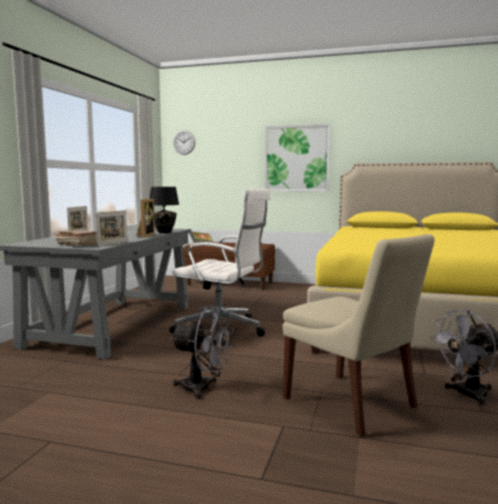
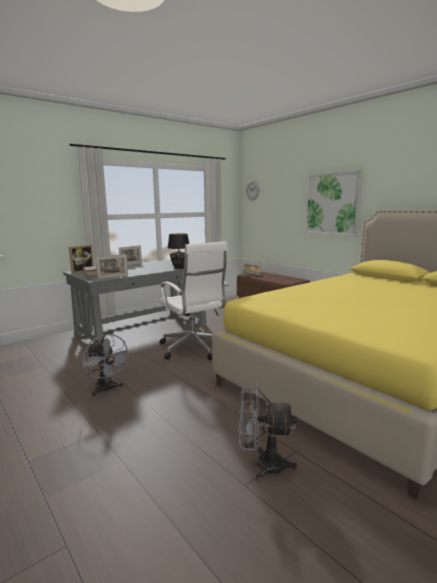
camera: 35 degrees right, 5 degrees up
(144, 235) = (156, 270): picture frame -> picture frame (81, 271)
(352, 404) = (164, 436): beige chair -> none

